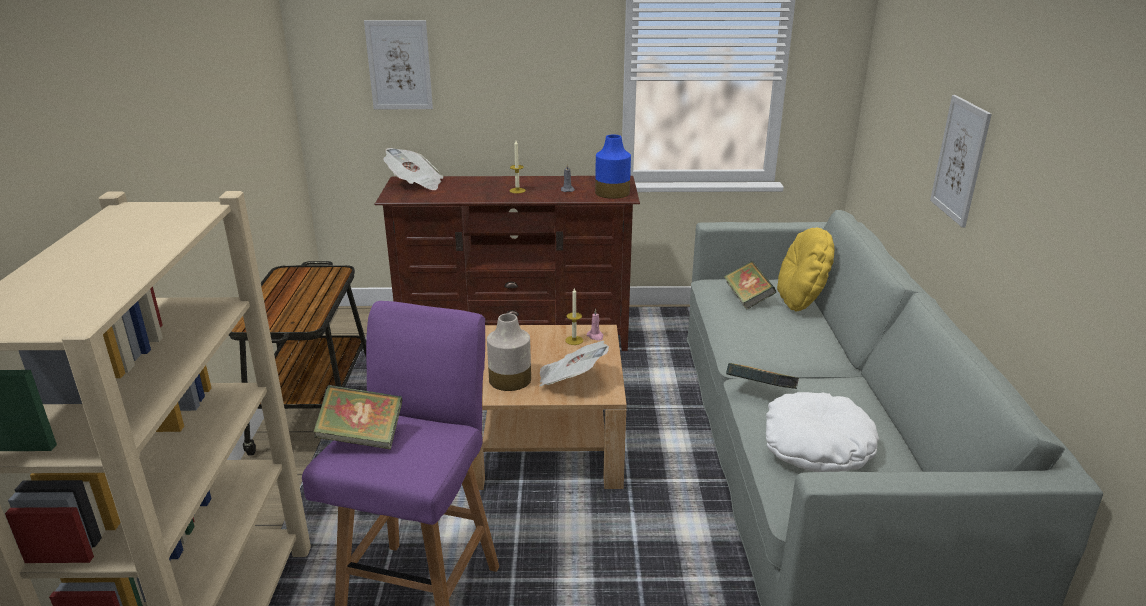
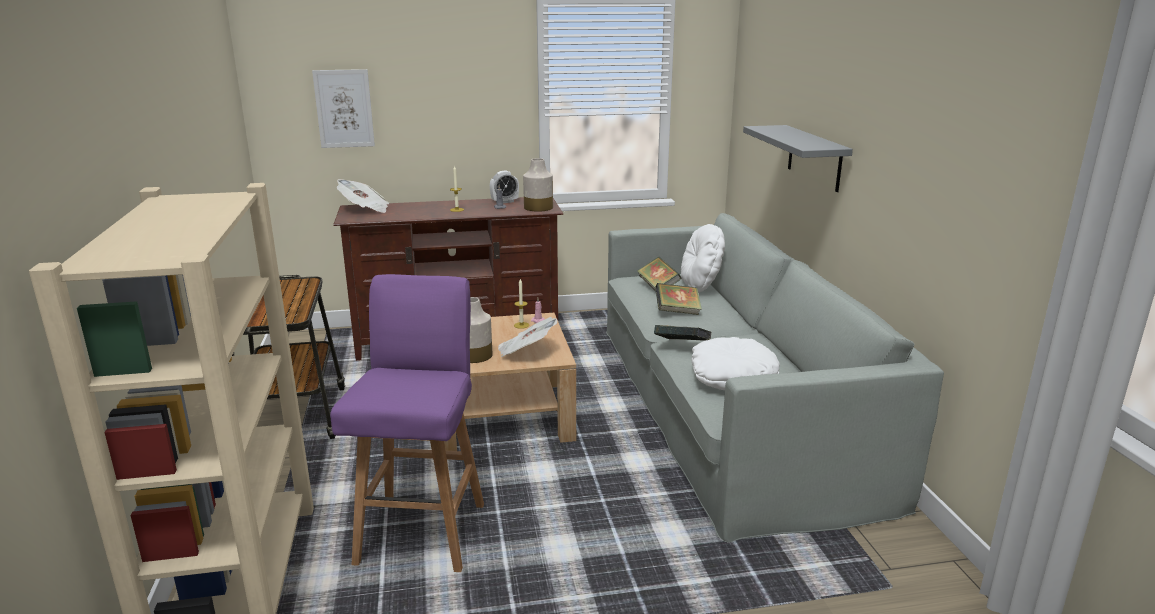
camera: 10 degrees left, 5 degrees down
(362, 438) = (375, 383): book -> book (677, 312)
(575, 182) = (504, 202): none -> alarm clock
(612, 192) = (538, 207): blue vase -> beige vase
(800, 302) = (700, 287): yellow pillow -> white pillow
(960, 160) = (814, 158): picture -> grey shelf

